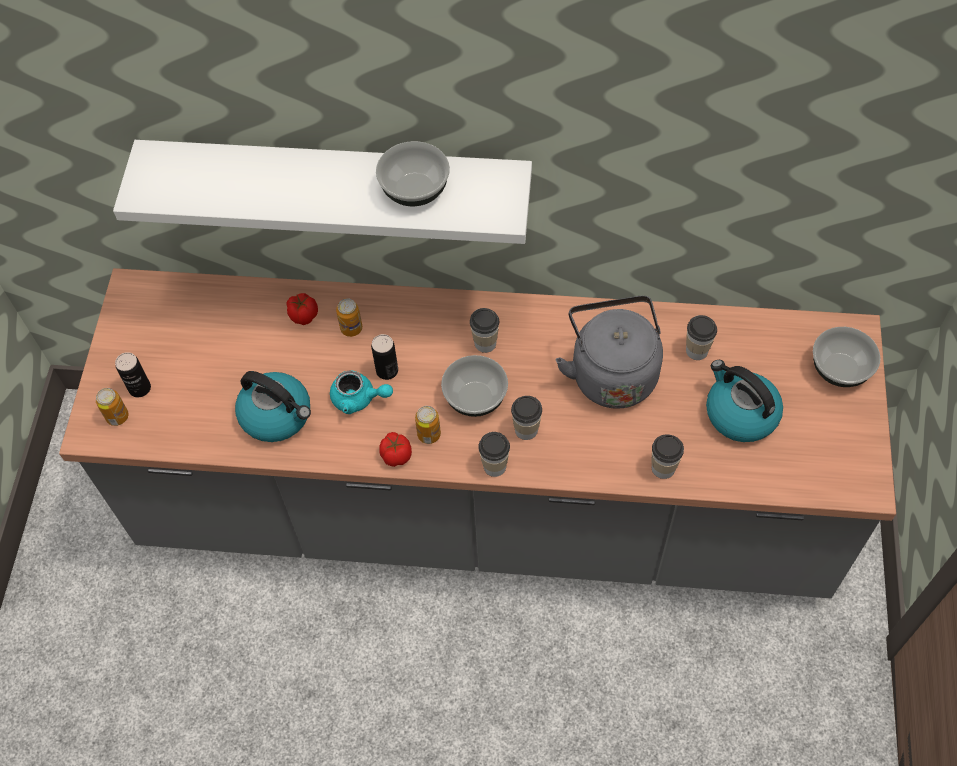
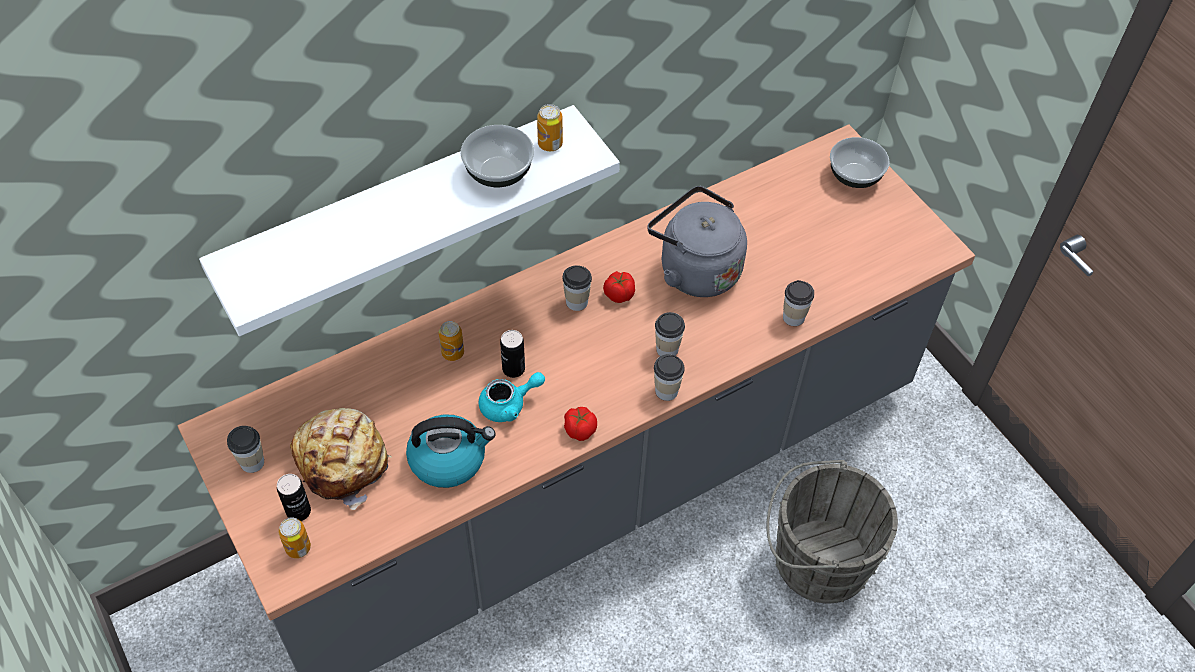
camera: 40 degrees left, 5 degrees down
(202, 368) = (344, 461): none -> bread
(303, 315) = (399, 366): tomato -> tomato (618, 294)
(429, 434) = (592, 398): can -> can (550, 144)
(476, 397) = (605, 347): bowl -> none
(618, 698) = (815, 560): none -> grey bucket
(696, 350) = (744, 218): cup -> cup (252, 462)
(740, 414) = (814, 246): kettle -> none

